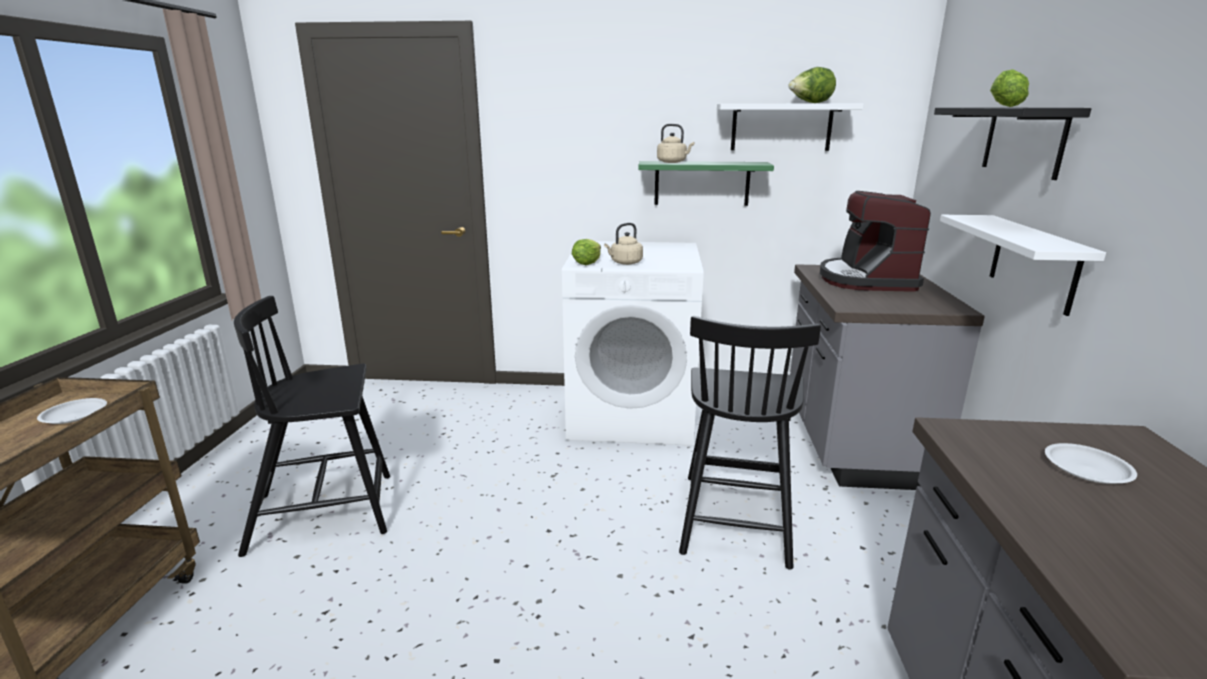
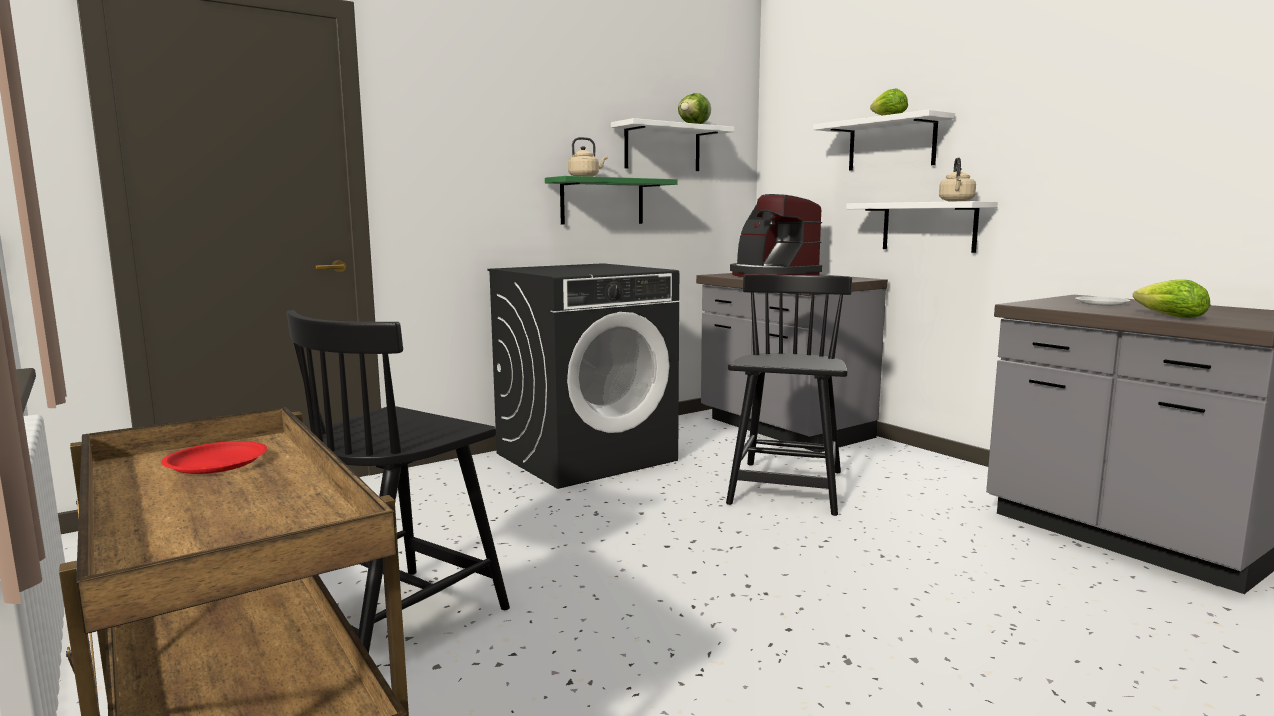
camera: 40 degrees left, 10 degrees down
(73, 415) = (216, 463): white plate -> red plate
(589, 262) = (562, 273): lettuce -> lettuce (1166, 316)
(625, 263) = (596, 271): beige kettle -> beige kettle (956, 201)
(632, 415) = (586, 456): white washing machine -> black washing machine
(735, 516) = (787, 489): black chair -> black chair turned 135 degrees counterclockwise
(1023, 140) = (891, 144): black shelf -> white shelf

